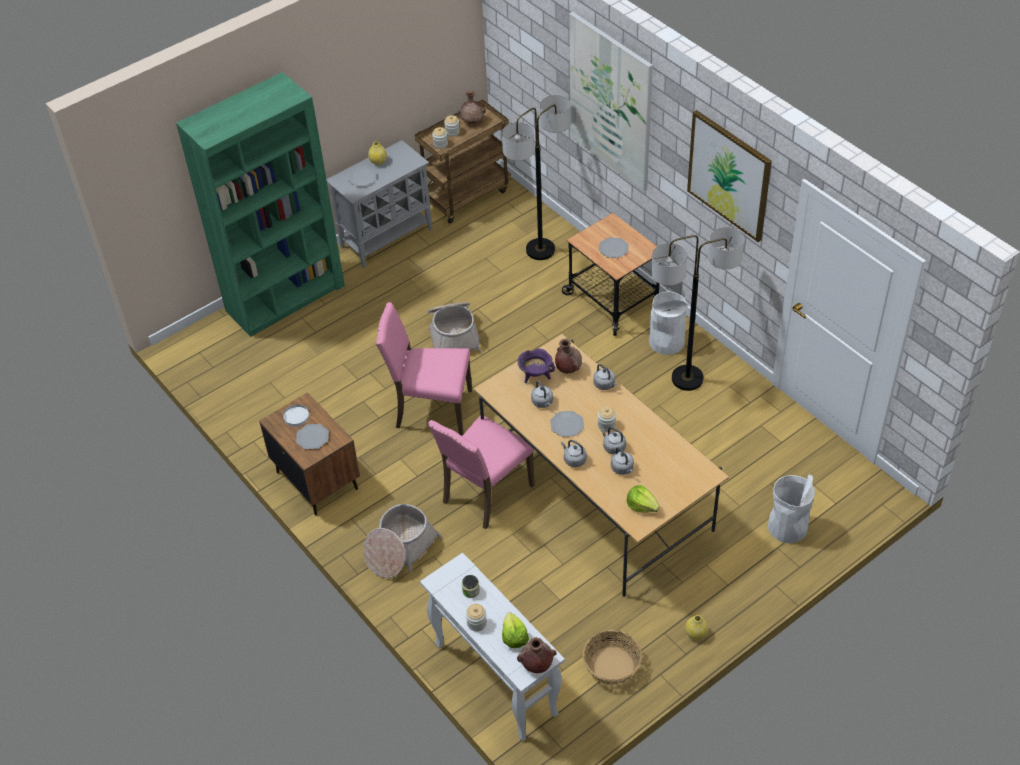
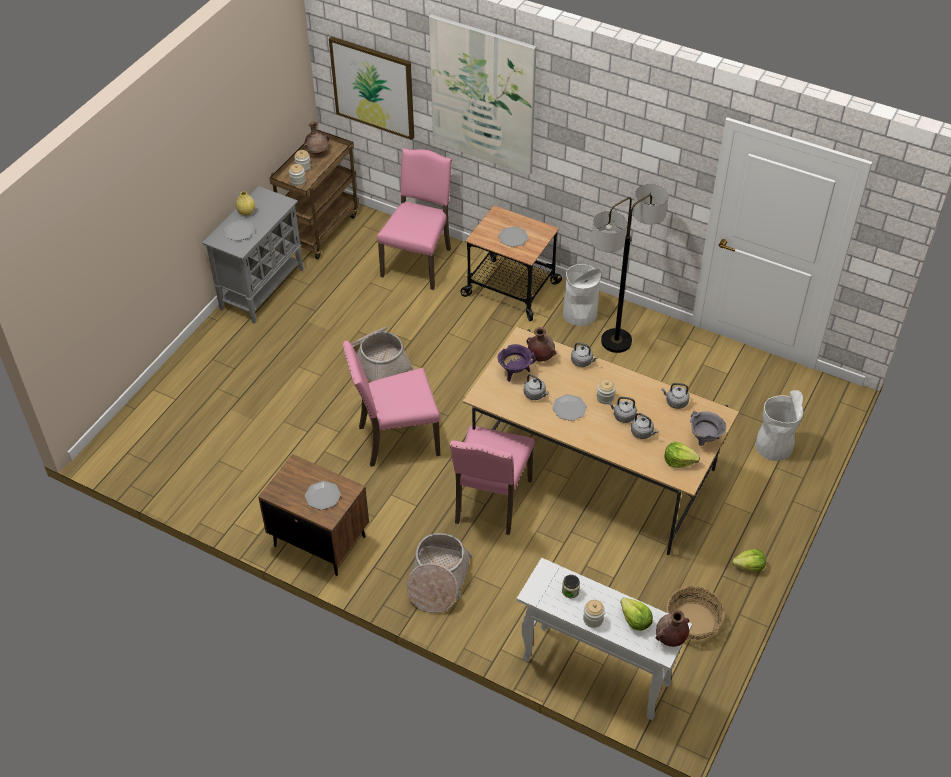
camera: 25 degrees left, 0 degrees up
(286, 298) = (190, 374): green bookcase -> none
(296, 416) = (295, 480): white plate -> none
(540, 250) = (418, 261): floor lamp -> pink chair
(574, 459) = (594, 438): grey kettle -> grey kettle (675, 402)
(678, 493) = (704, 439): none -> grey cooking pot
(696, 633) = (749, 566): yellow vase -> lettuce
(729, 175) = (635, 135): picture -> picture (373, 87)

